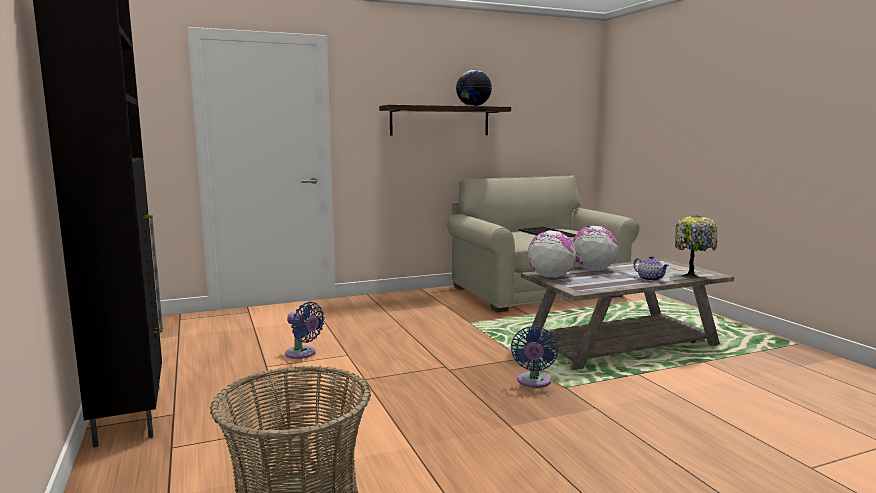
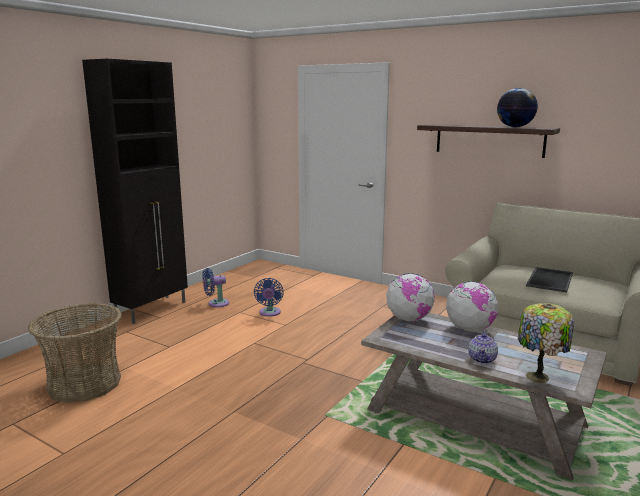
camera: 55 degrees right, 5 degrees up
(533, 382) = (320, 399): blue fan -> blue fan (216, 303)

